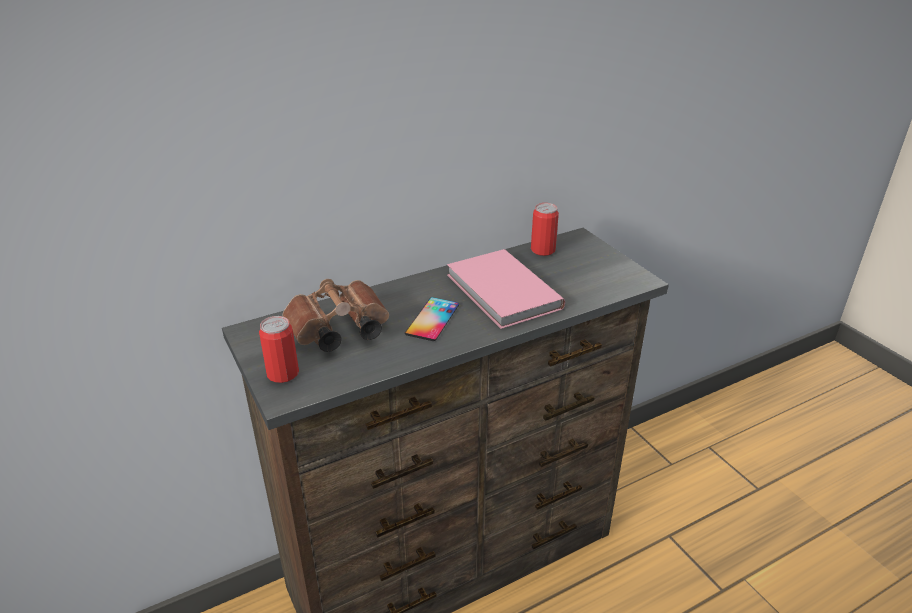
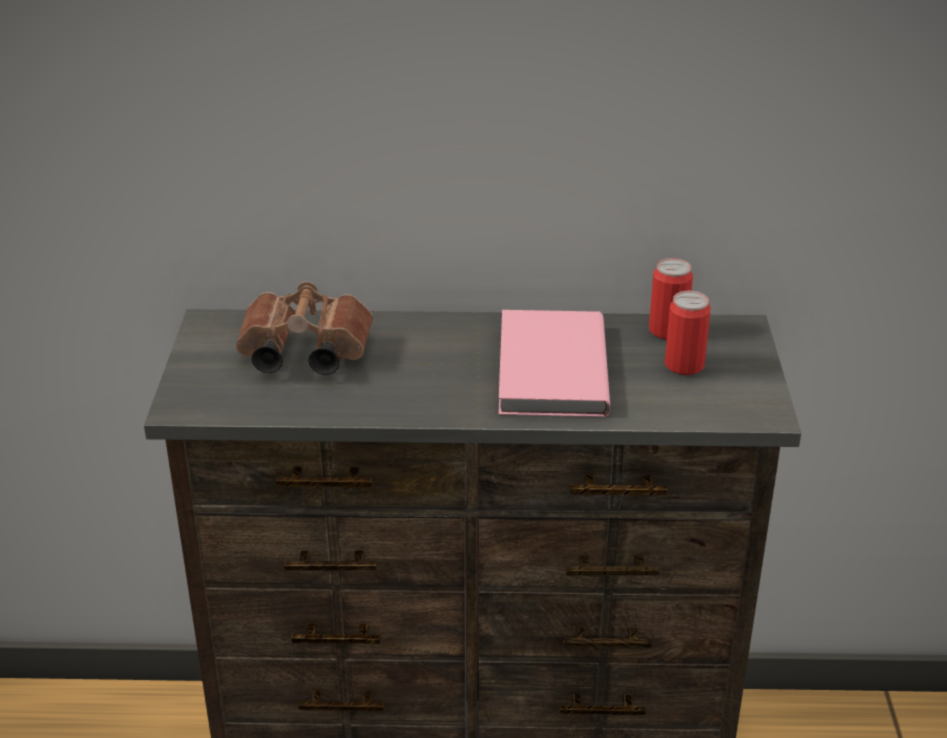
camera: 30 degrees right, 0 degrees up
(283, 373) = (202, 382): can -> can (684, 365)
(432, 319) = (426, 375): phone -> none

